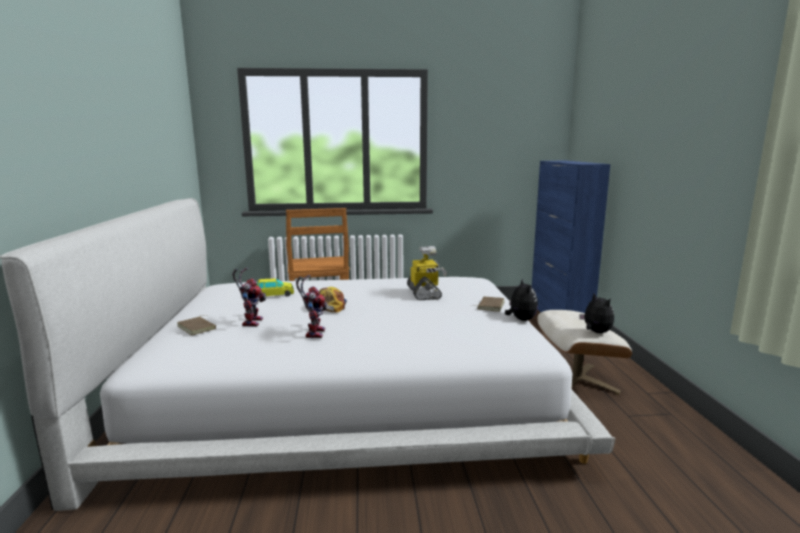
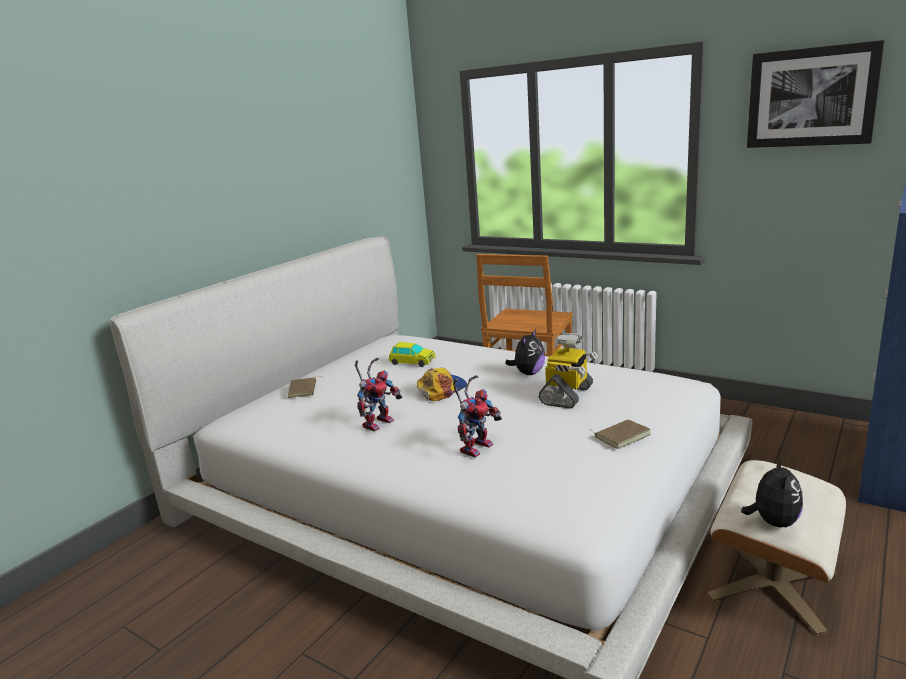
camera: 40 degrees right, 5 degrees up
(251, 321) = (349, 393): toy robot -> toy robot (476, 446)
(488, 110) = (811, 97): none -> picture
(520, 319) = (639, 469): plush toy -> plush toy (528, 373)

